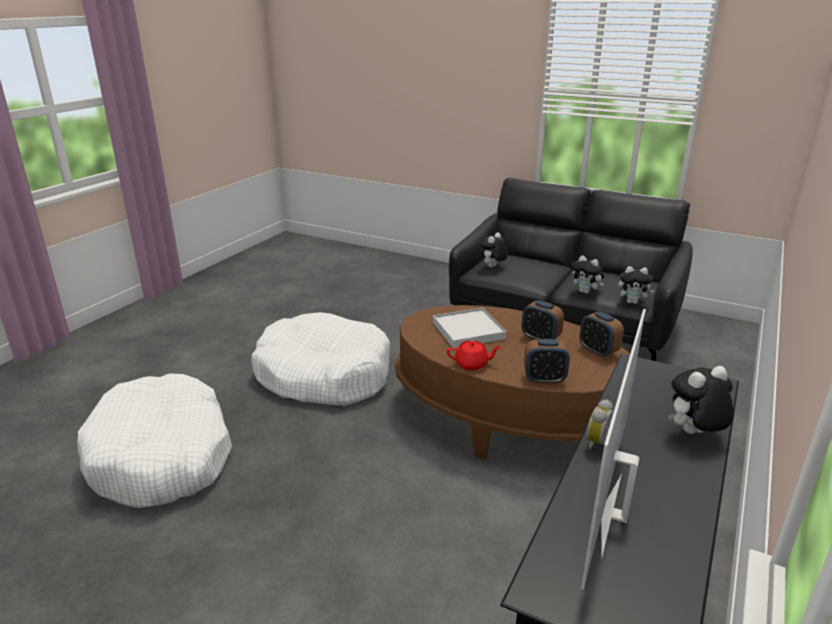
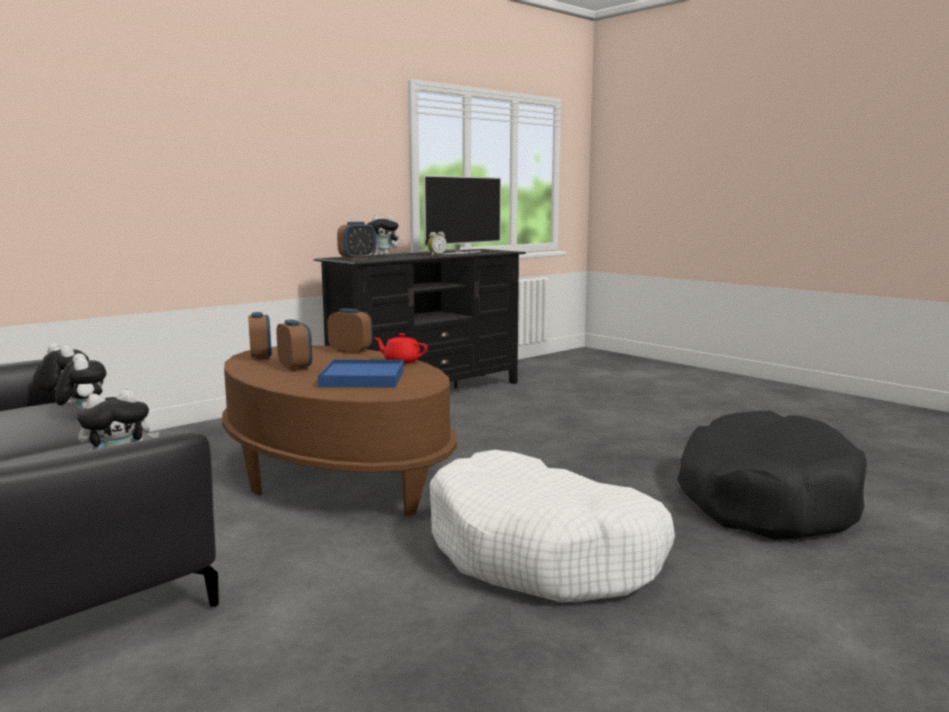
camera: 160 degrees left, 15 degrees down
(162, 456) = (766, 499): white dog bed -> black dog bed
(468, 331) = (363, 378): white tray -> blue tray
(666, 382) = (357, 259): none -> alarm clock

